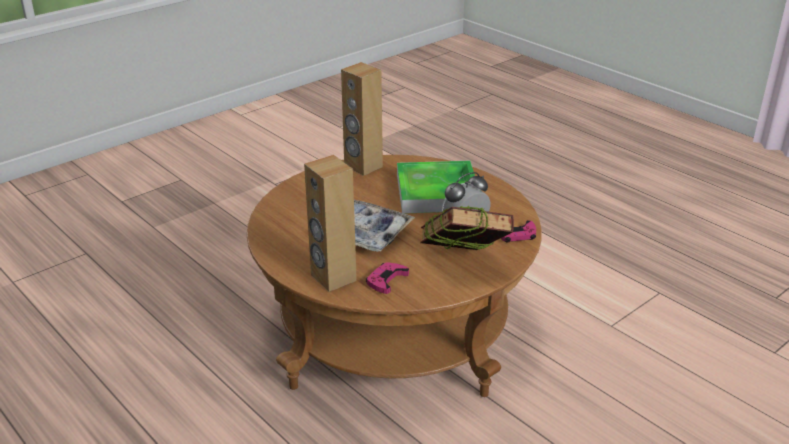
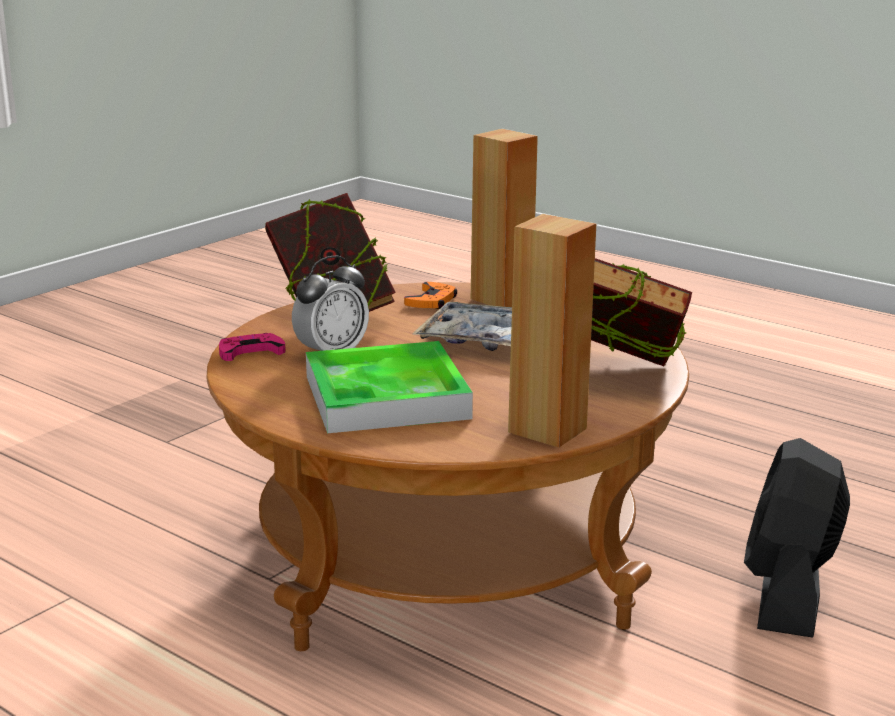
camera: 170 degrees right, 10 degrees down
(220, 287) = (788, 593): none -> black fan
(300, 196) = (626, 376): none -> book
(386, 280) = (432, 301): pink game controller -> orange game controller

